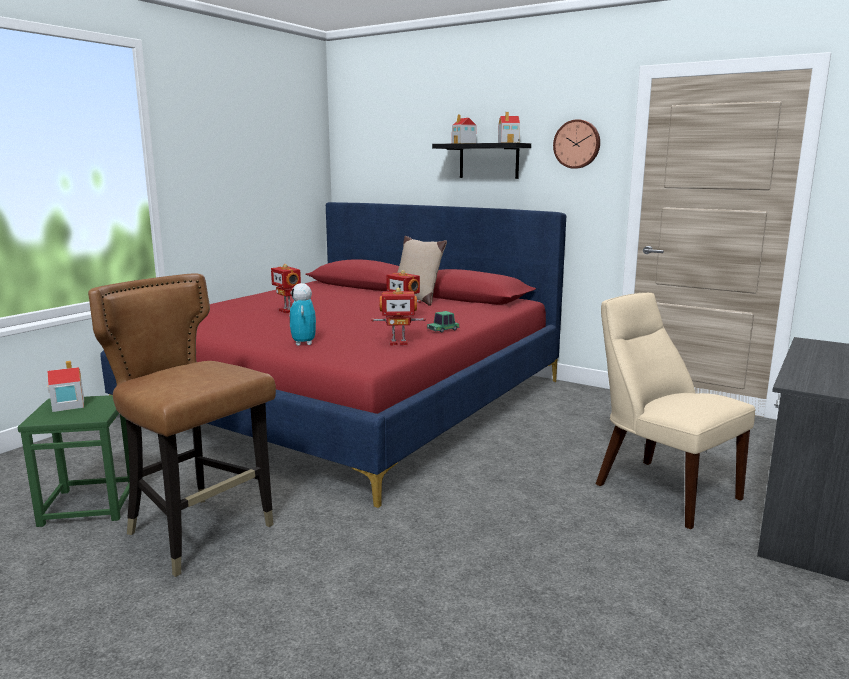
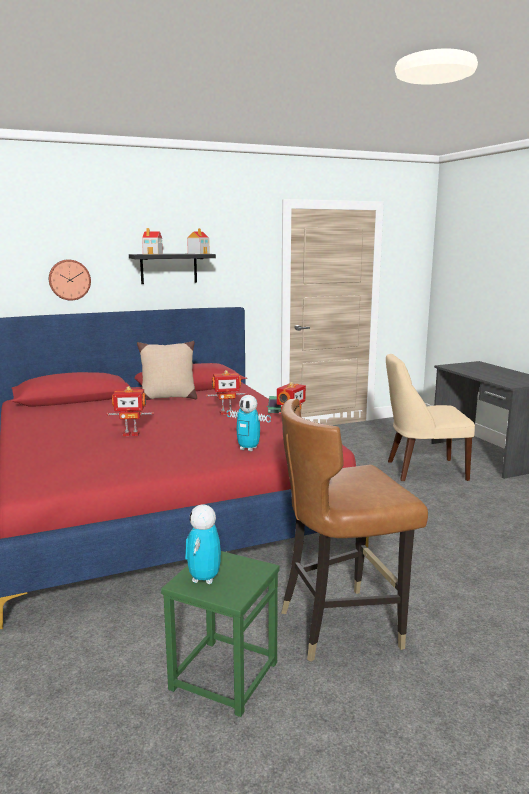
camera: 55 degrees left, 0 degrees up
(68, 405) = (204, 579): toy house -> toy robot
(577, 144) = (243, 254): wall clock -> wall clock (69, 279)

